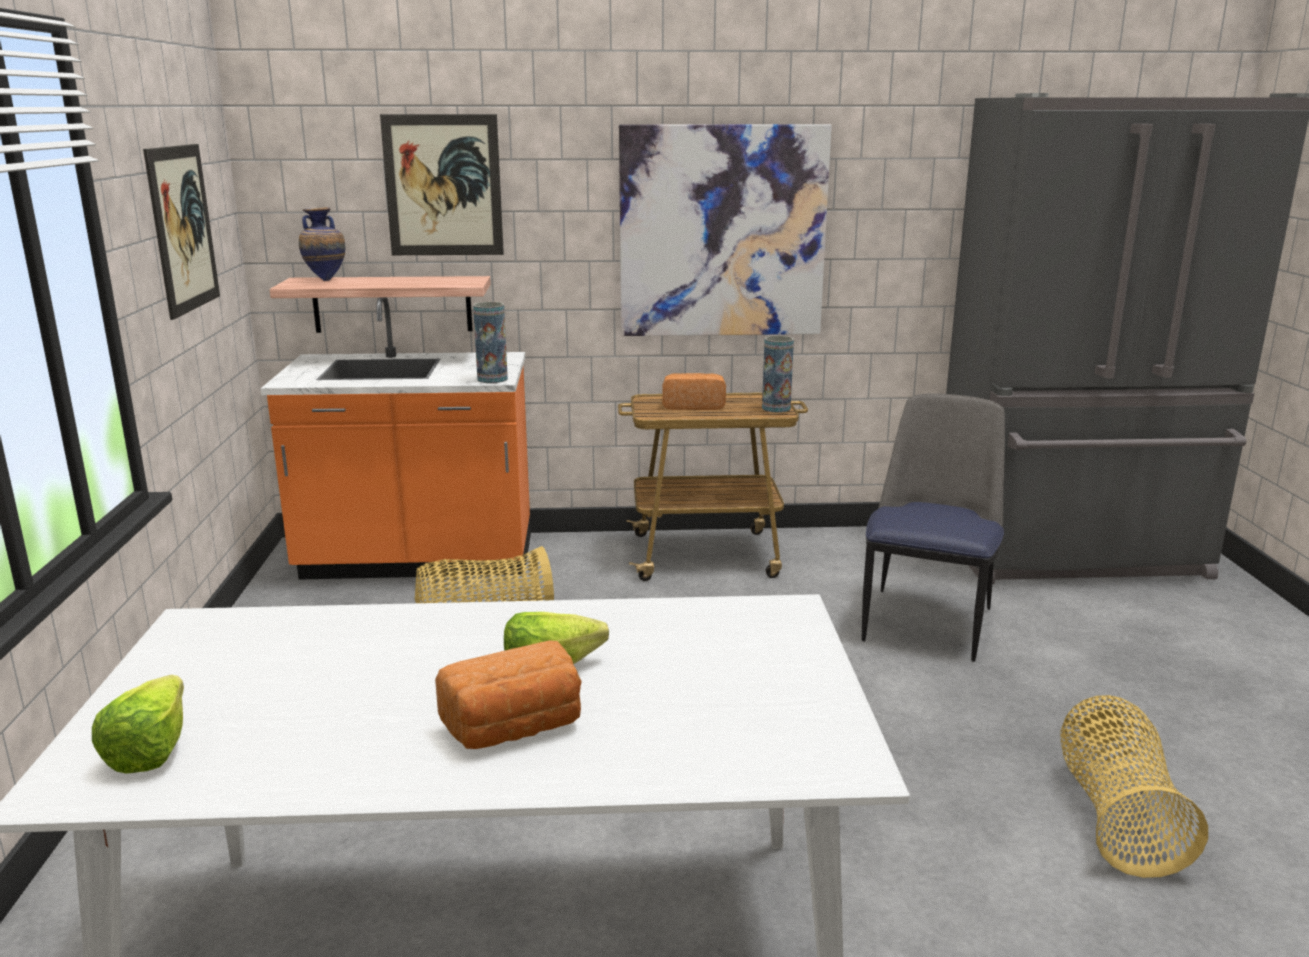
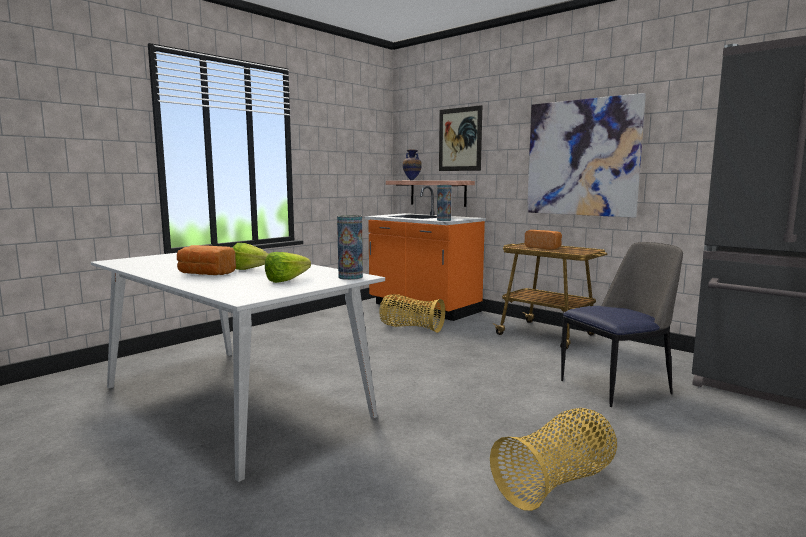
camera: 45 degrees right, 10 degrees down
(158, 745) = (144, 260): lettuce -> lettuce (290, 280)
(183, 228) = (347, 151): picture -> none
(776, 408) = (581, 252): vase -> vase (350, 277)

